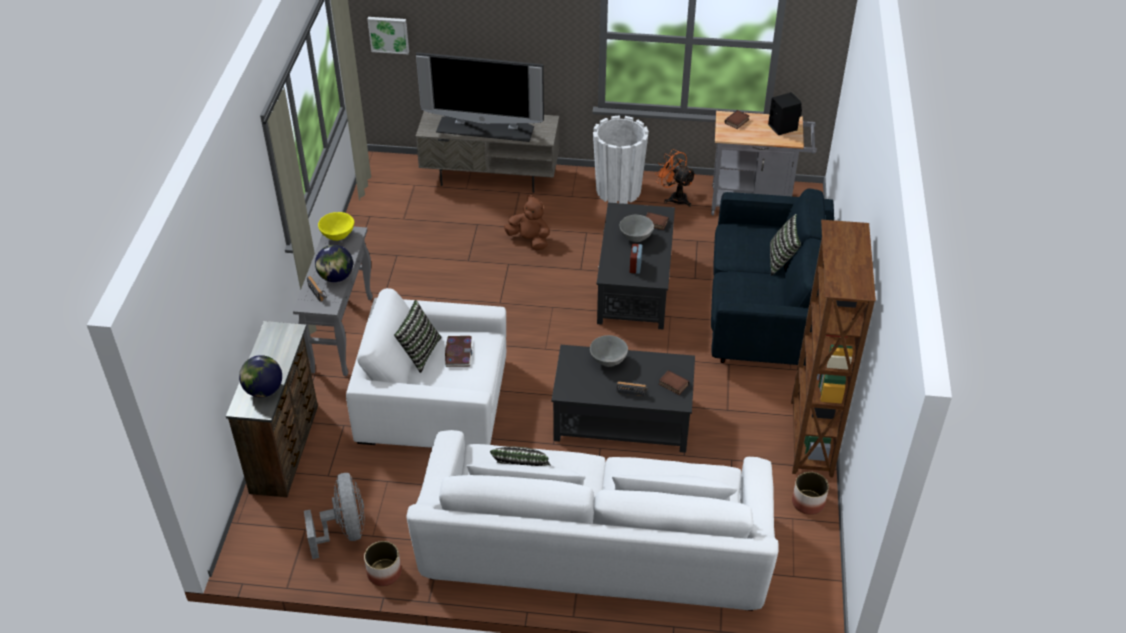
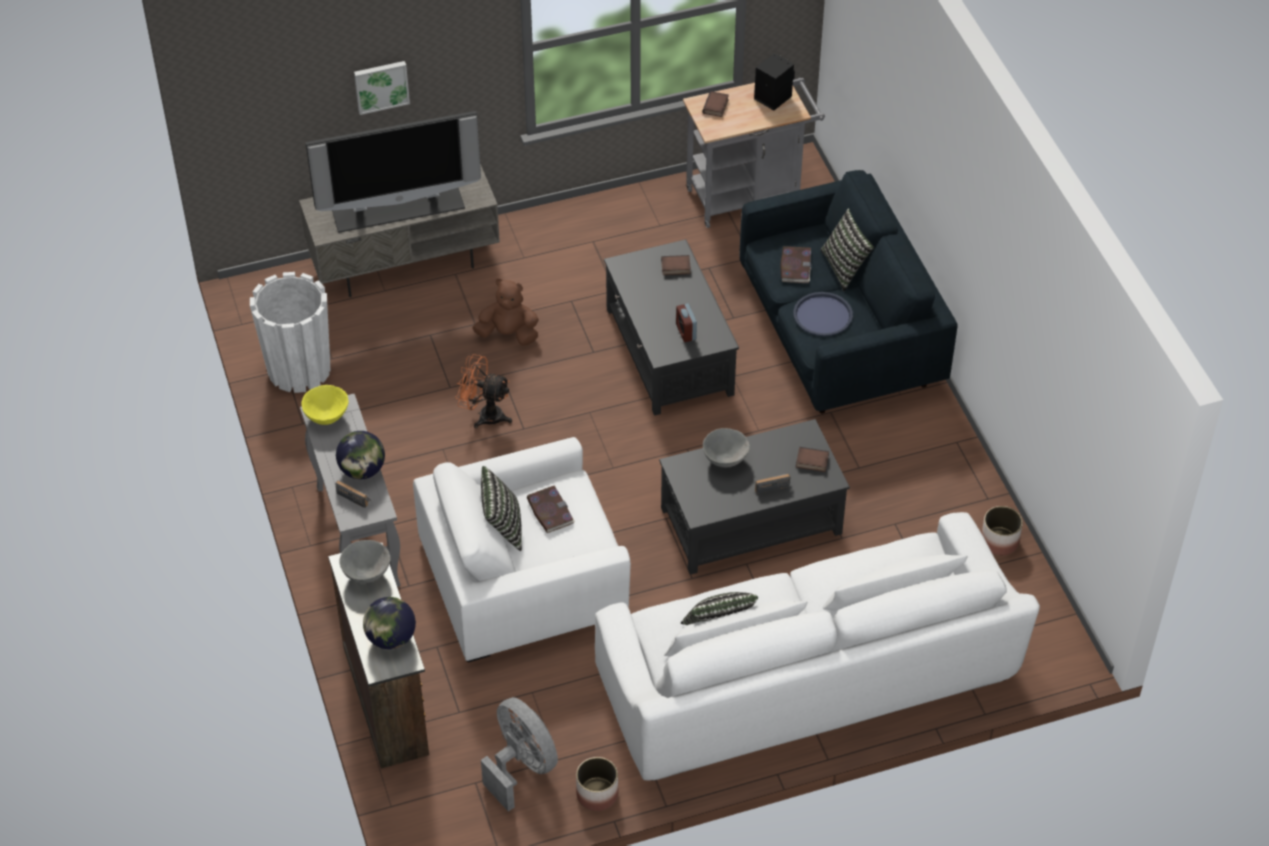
camera: 25 degrees left, 5 degrees up
(389, 34) = (244, 125): picture -> picture (381, 86)
(618, 190) = (576, 231): white planter -> white planter (299, 369)
(636, 238) = (665, 295): grey bowl -> grey bowl (366, 574)
(674, 197) = (649, 218): orange fan -> orange fan (484, 415)
(744, 248) = (795, 266): none -> book
(745, 287) = (822, 315): none -> blue tray
(810, 439) = (964, 469): brown bookcase -> none

